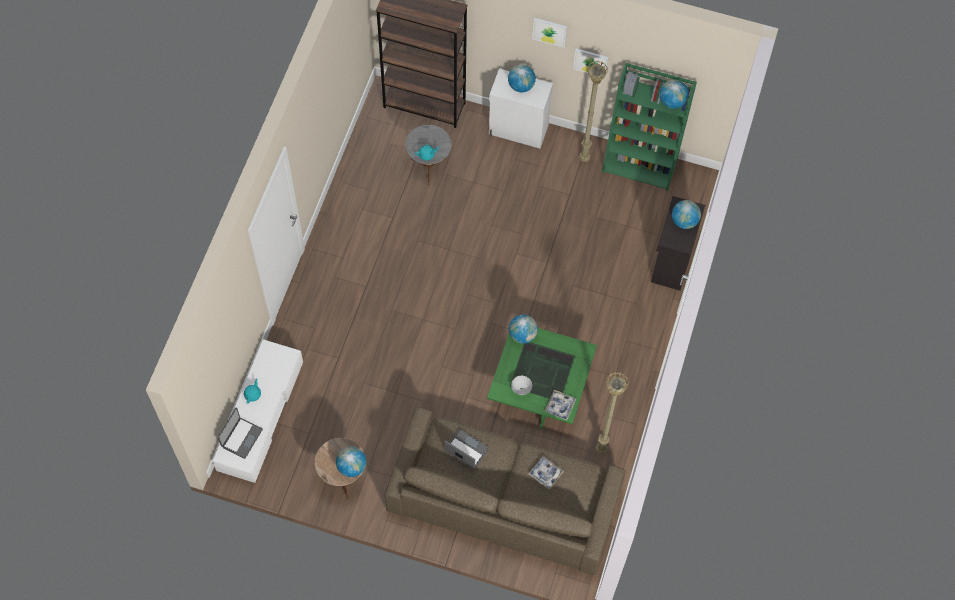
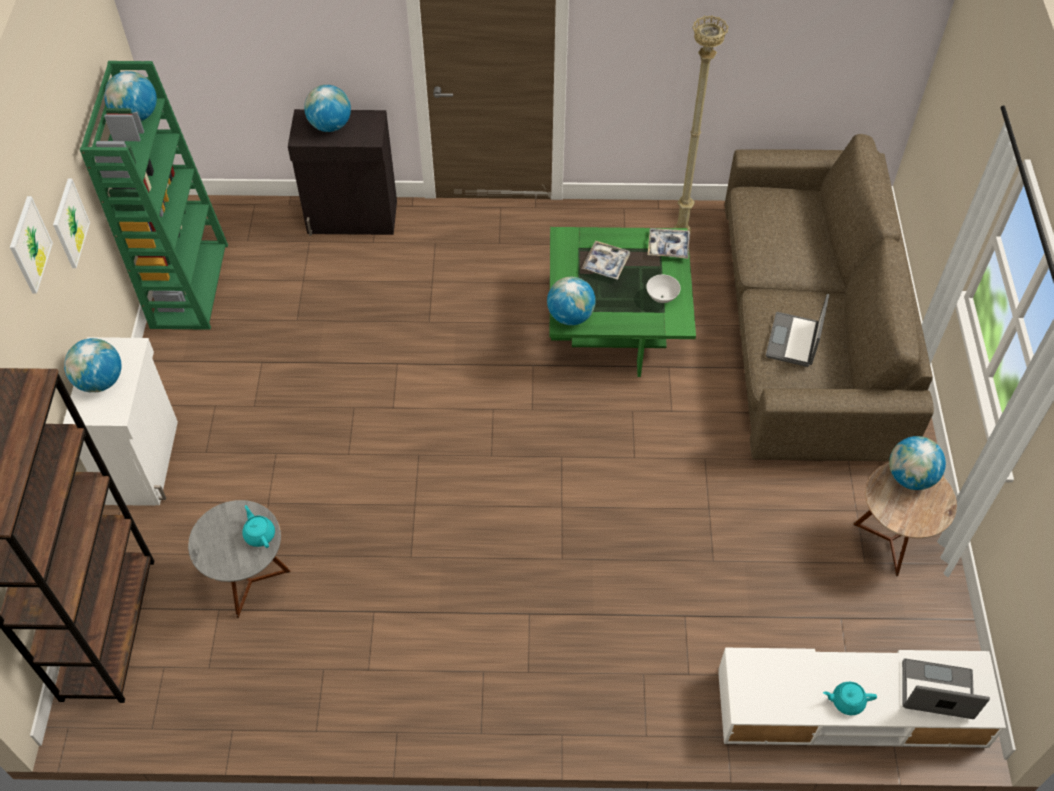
camera: 105 degrees left, 10 degrees down
(545, 473) = (779, 241): tray -> tray (605, 264)
(584, 159) = (189, 356): beige floor lamp -> none

